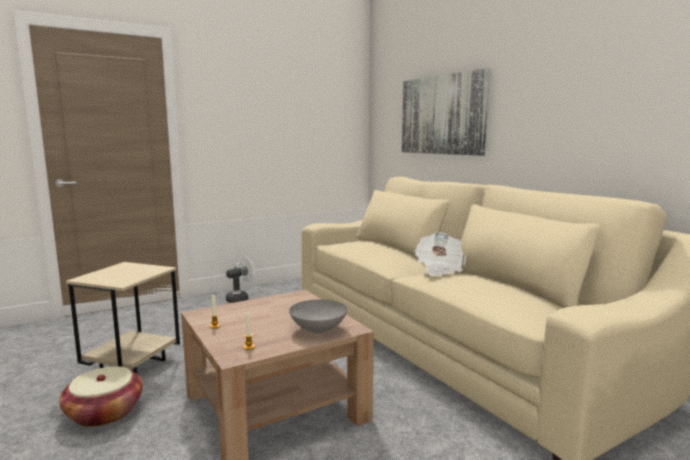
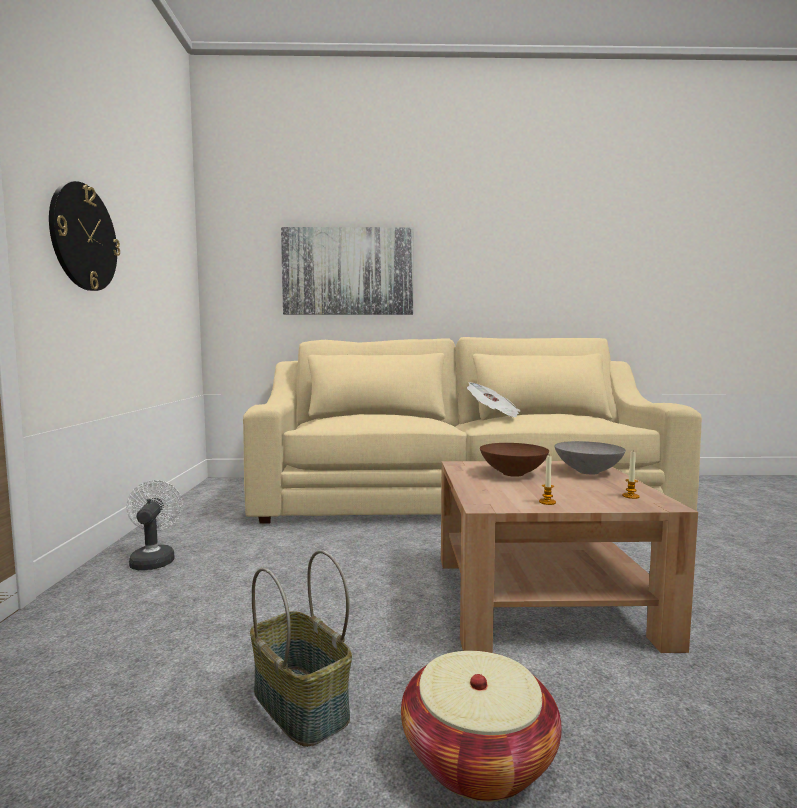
camera: 60 degrees left, 5 degrees down
(131, 366) = (298, 704): beige side table -> basket
(235, 124) = (84, 237): none -> wall clock
(286, 310) = (513, 473): none -> brown bowl

